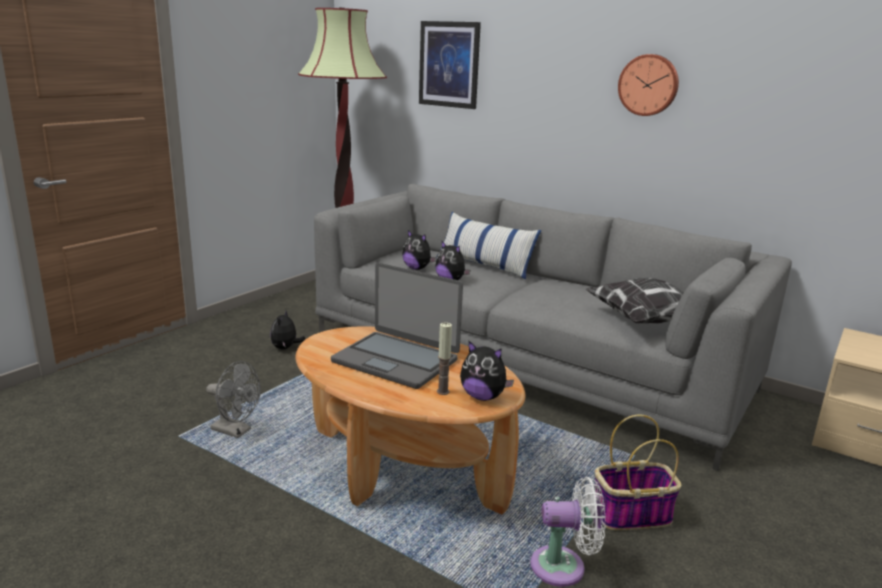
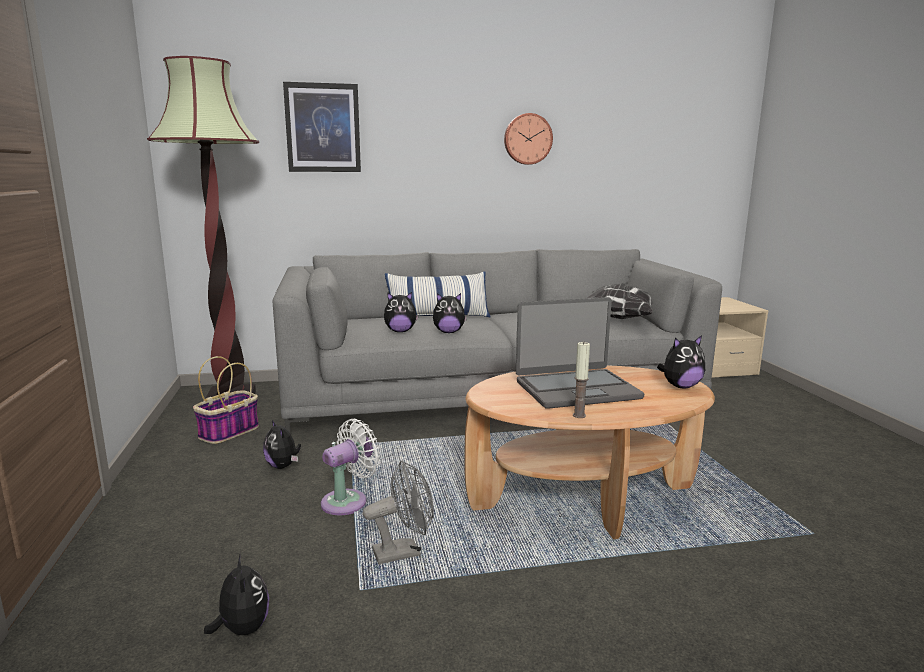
camera: 45 degrees left, 5 degrees down
(110, 421) = (242, 628): none -> plush toy
(443, 391) = (656, 393): candle -> candle (579, 415)
(563, 567) = (769, 495): white fan -> white fan (348, 501)
(631, 515) = (729, 451): basket -> basket (229, 432)

